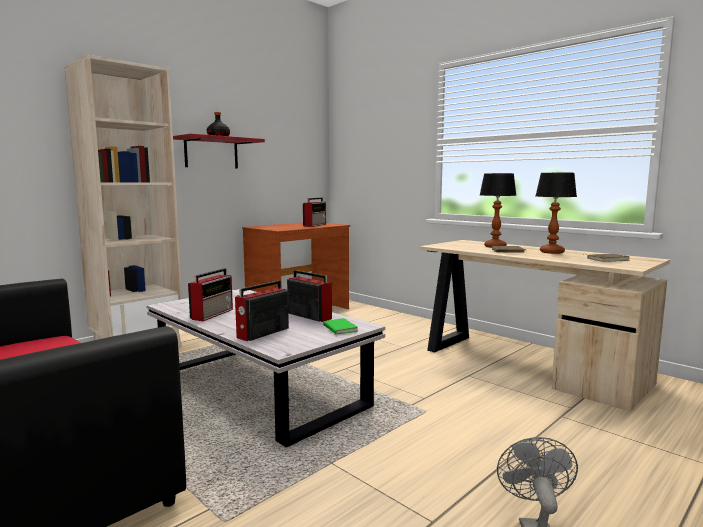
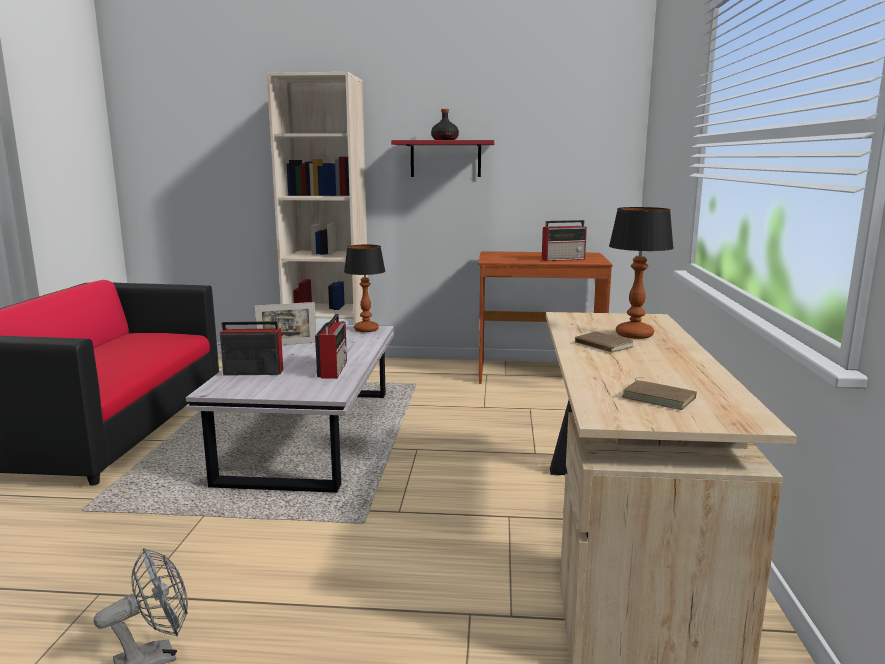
camera: 50 degrees right, 5 degrees up
(213, 314) = (287, 344): radio -> picture frame
(338, 329) = (305, 389): green book -> none
(552, 252) = (660, 363): table lamp -> table lamp (367, 330)

